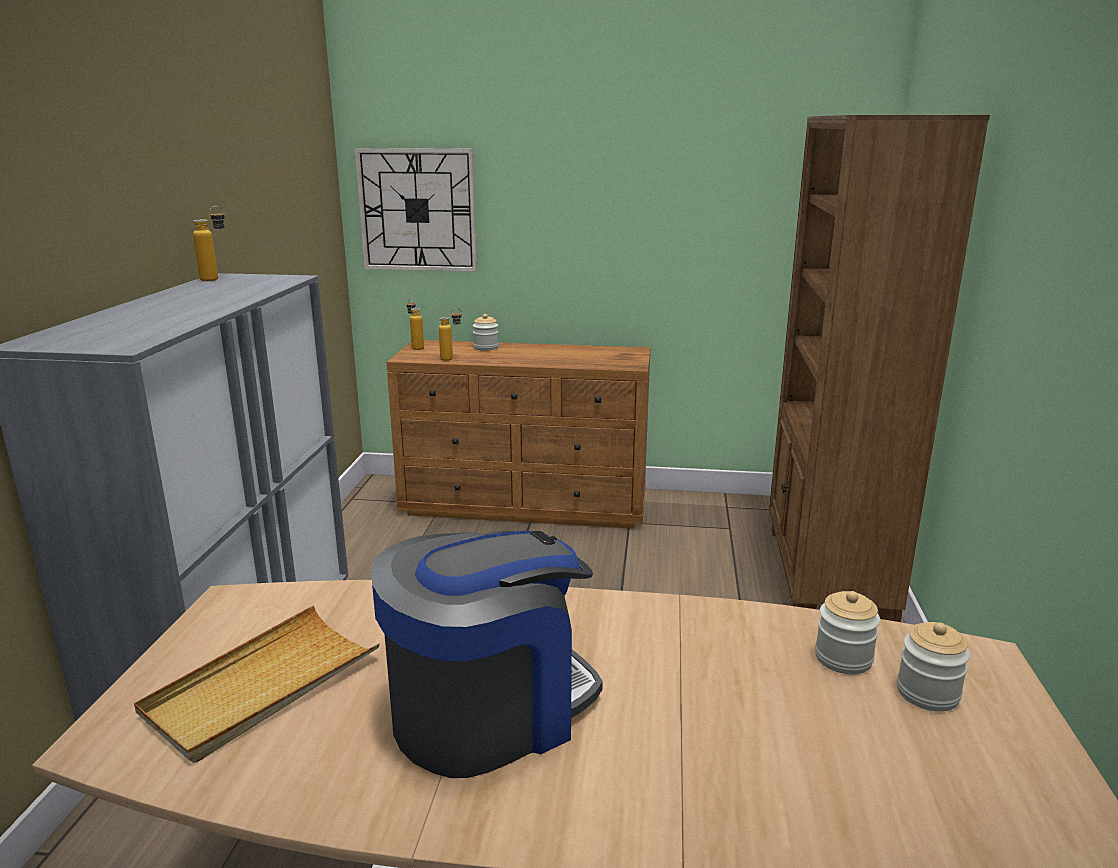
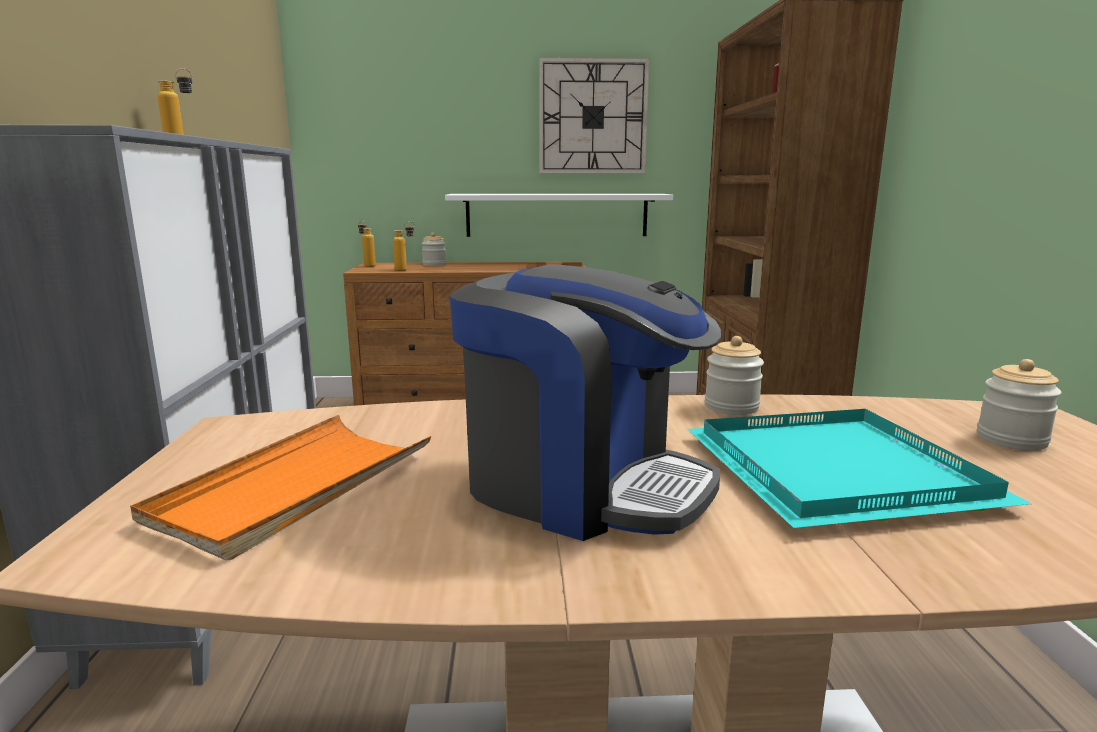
camera: 10 degrees left, 5 degrees down
(262, 686) = (295, 487): beige tray -> orange tray
(417, 210) = (364, 141): wall clock -> wall clock (592, 117)
(489, 711) = (582, 485): coffee machine -> coffee machine turned 75 degrees clockwise
(625, 294) = (557, 215): none -> white shelf
(727, 721) = (842, 473): none -> turquoise tray
(843, 658) = (910, 423): jar -> jar (731, 407)

